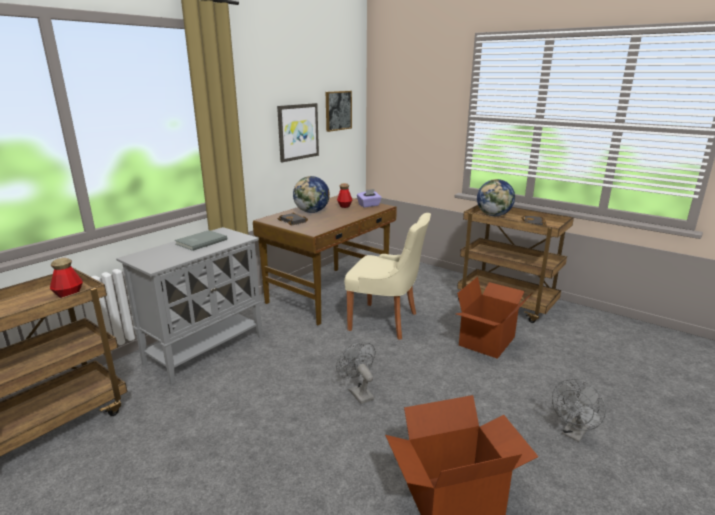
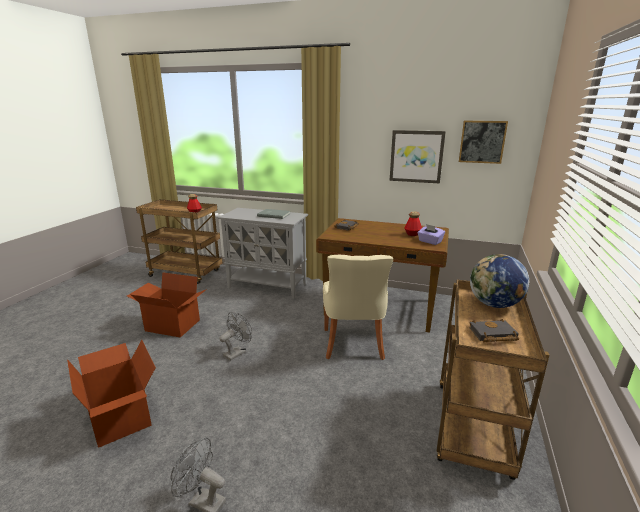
camera: 70 degrees right, 0 degrees up
(312, 212) = (379, 228): globe -> none
(488, 341) = (359, 419): cardboard box -> cardboard box (172, 326)

